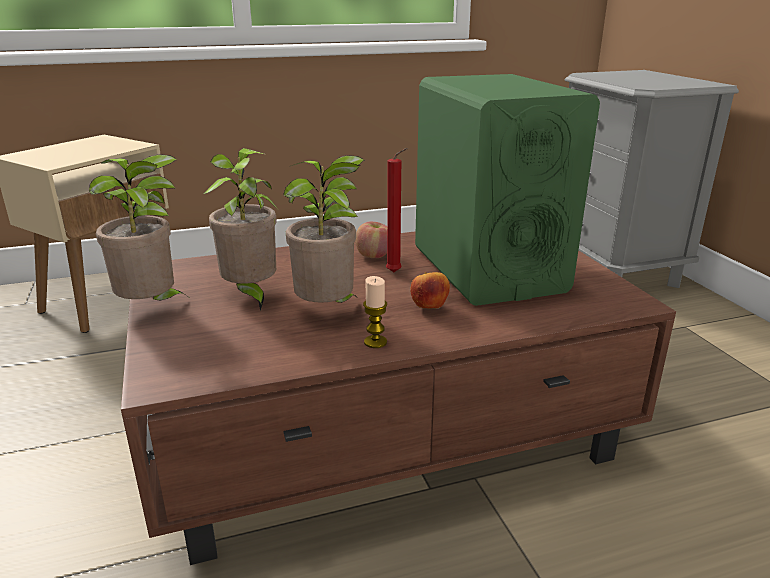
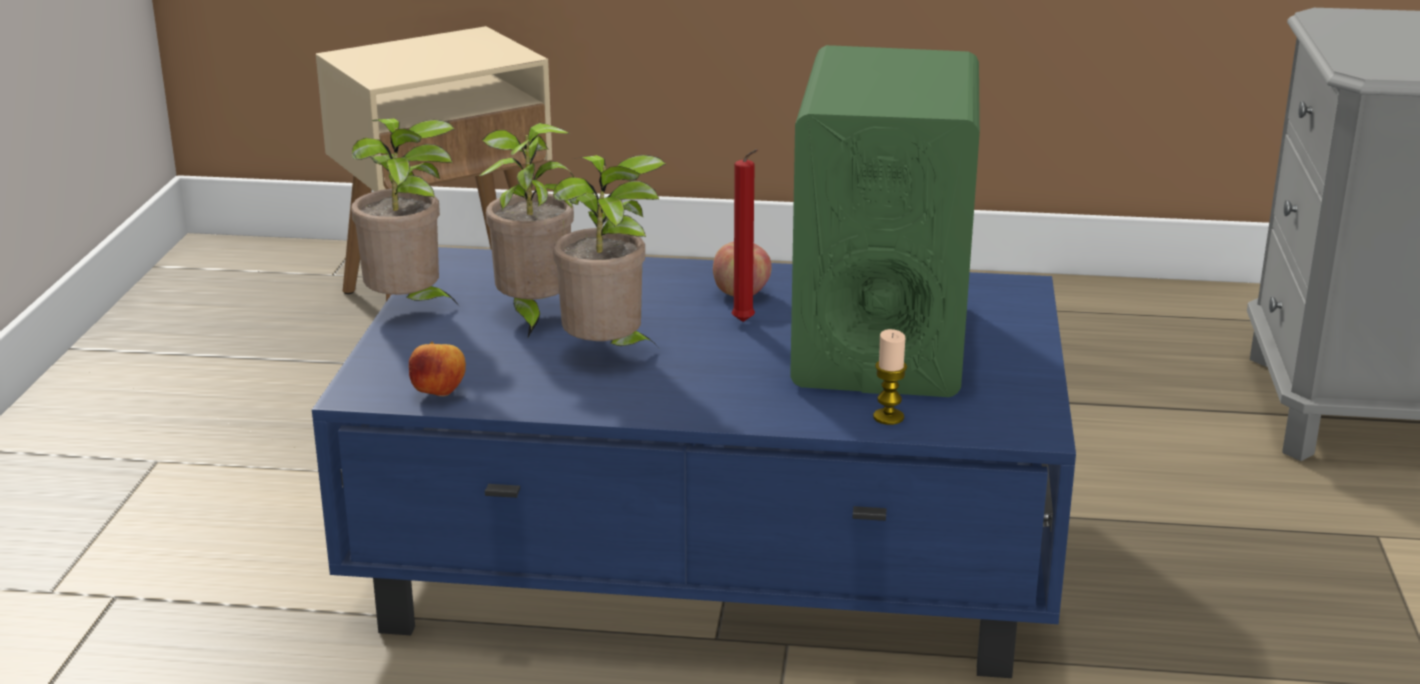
camera: 25 degrees right, 0 degrees up
(375, 342) = (627, 402): candle -> candle (888, 417)
(387, 429) = (716, 558): brown coffee table -> blue coffee table
(429, 308) = (737, 377): apple -> apple (439, 394)

